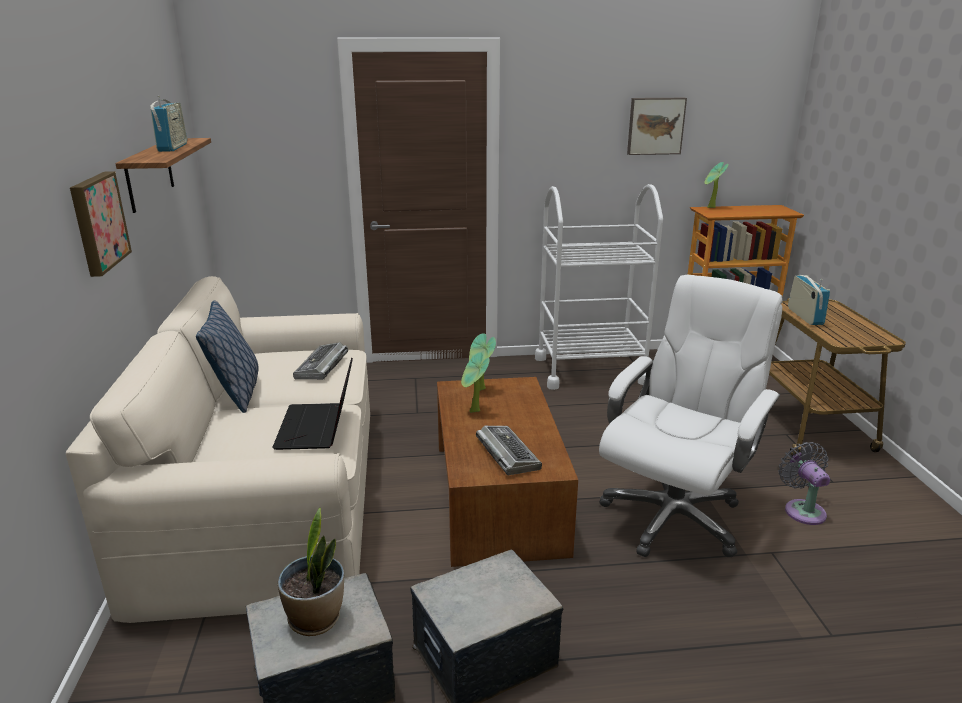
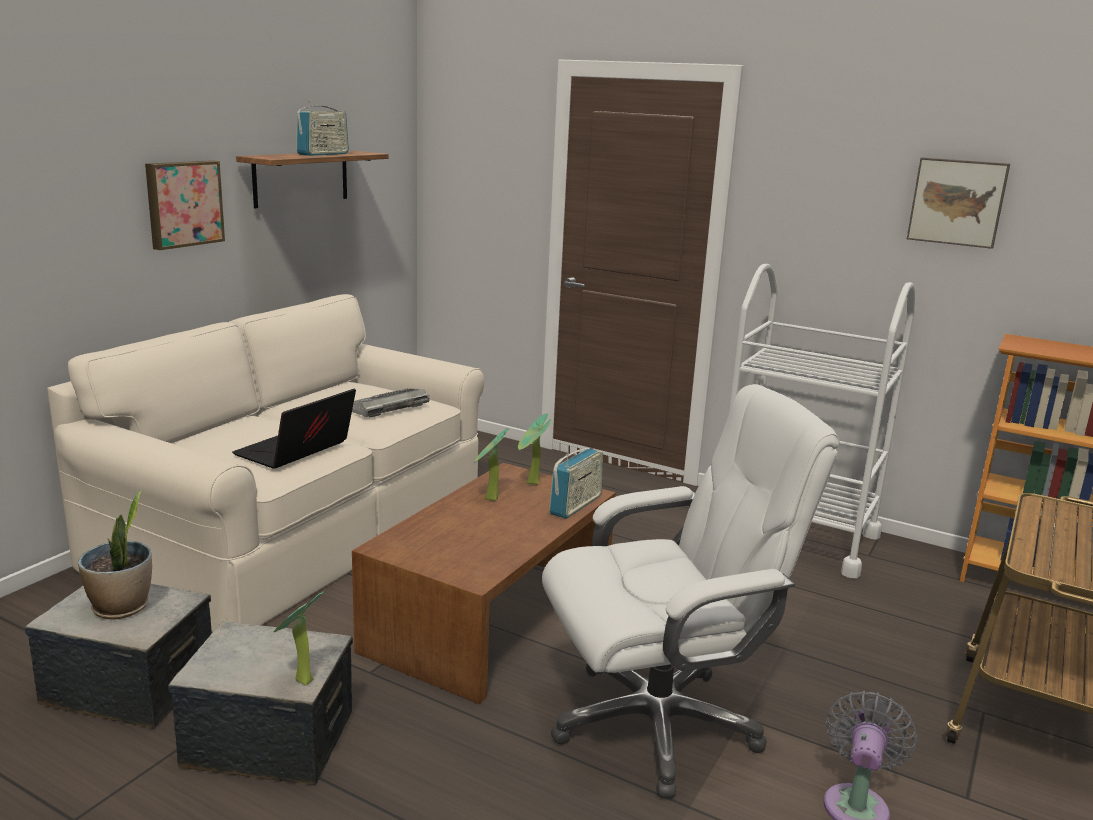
camera: 35 degrees right, 5 degrees down
(237, 394) = (287, 407): pillow -> none
(506, 454) = (452, 546): keyboard -> none
(710, 207) = (1038, 340): potted plant -> potted plant (300, 682)
(805, 316) = (1039, 521): radio -> radio (576, 505)

